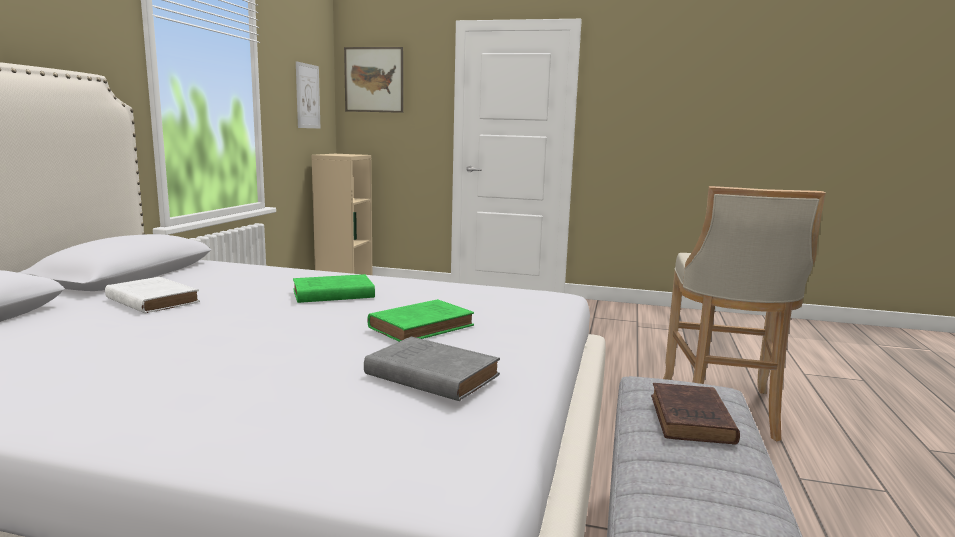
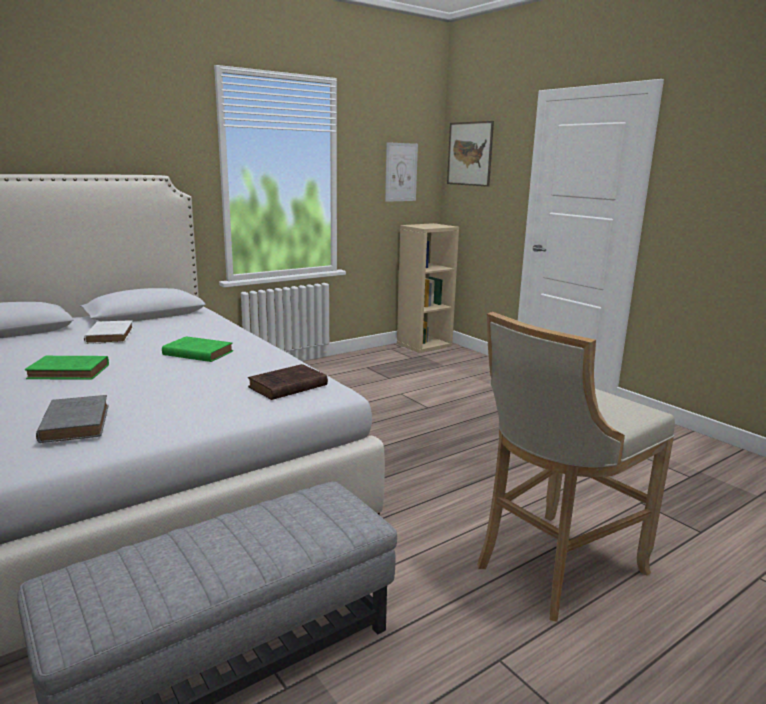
camera: 40 degrees right, 5 degrees up
(423, 326) = (175, 391): green book -> green book (71, 372)
(691, 420) = (261, 529): brown book -> brown book (286, 387)

